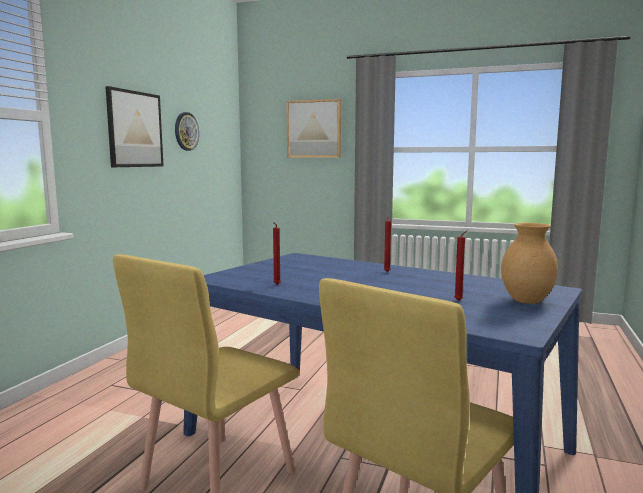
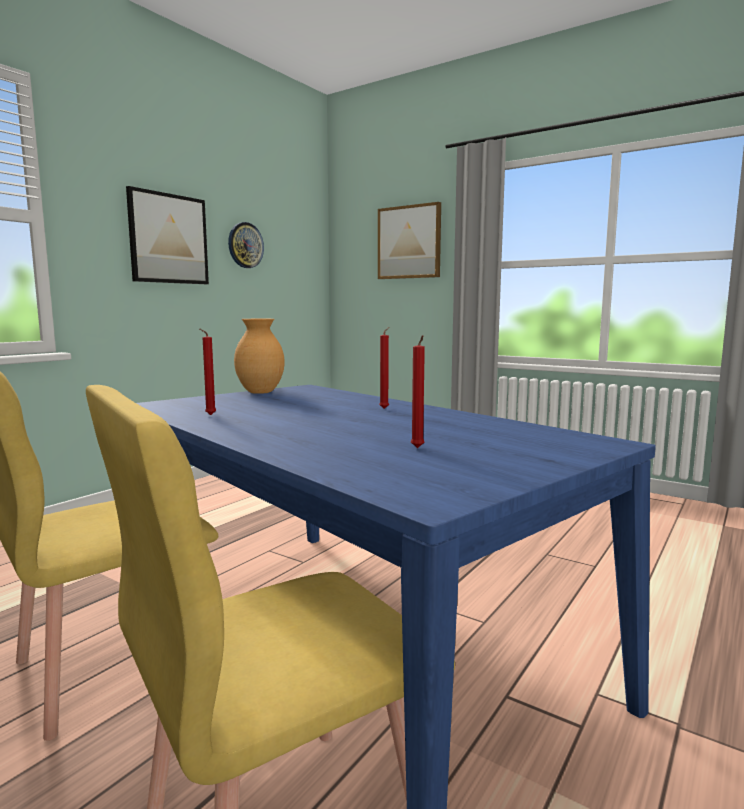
camera: 15 degrees right, 0 degrees up
(527, 301) = (527, 456): brown vase -> brown vase (260, 392)

